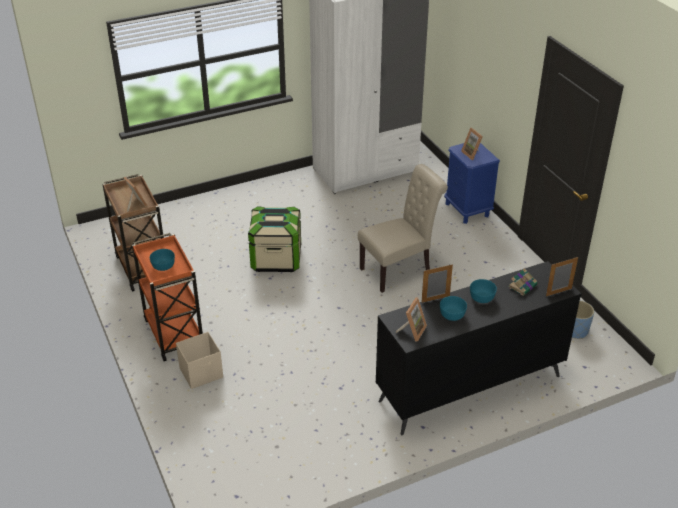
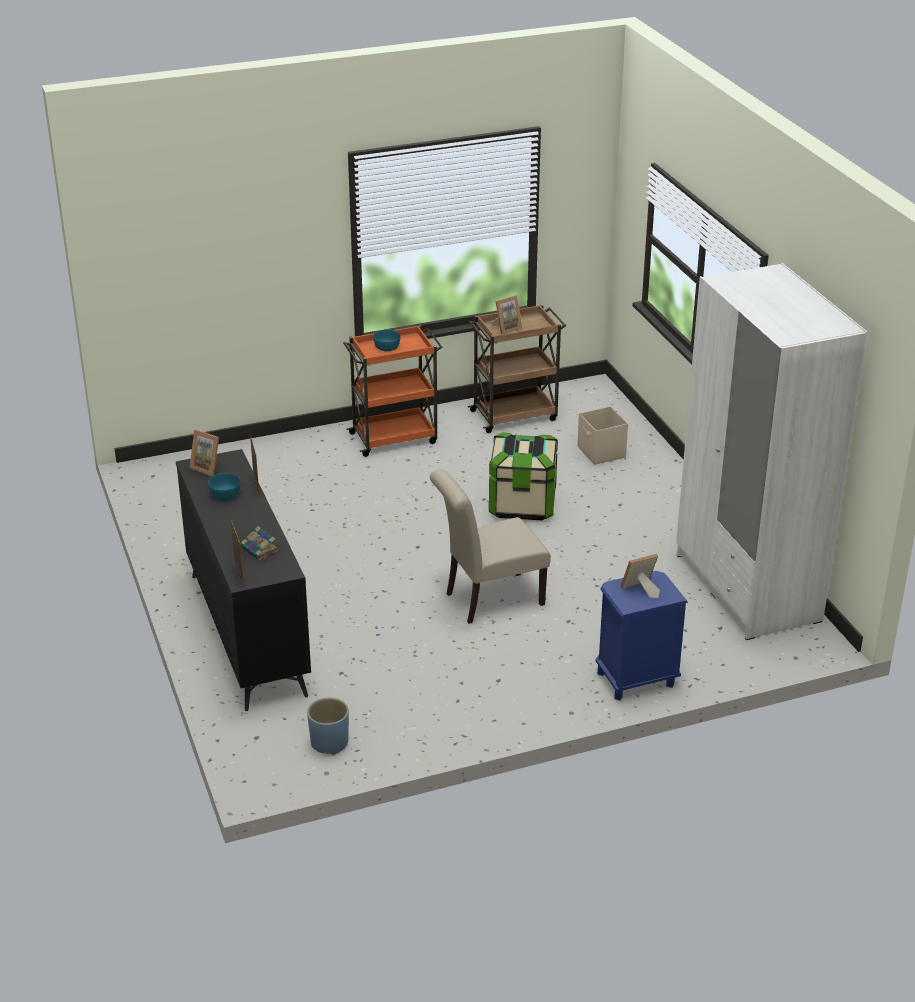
camera: 95 degrees right, 5 degrees down
(202, 373) = (326, 455): beige storage box -> beige storage box (601, 452)
(399, 270) = (488, 600): beige chair -> beige chair turned 90 degrees clockwise
(482, 297) = (248, 518): turquoise bowl -> none

